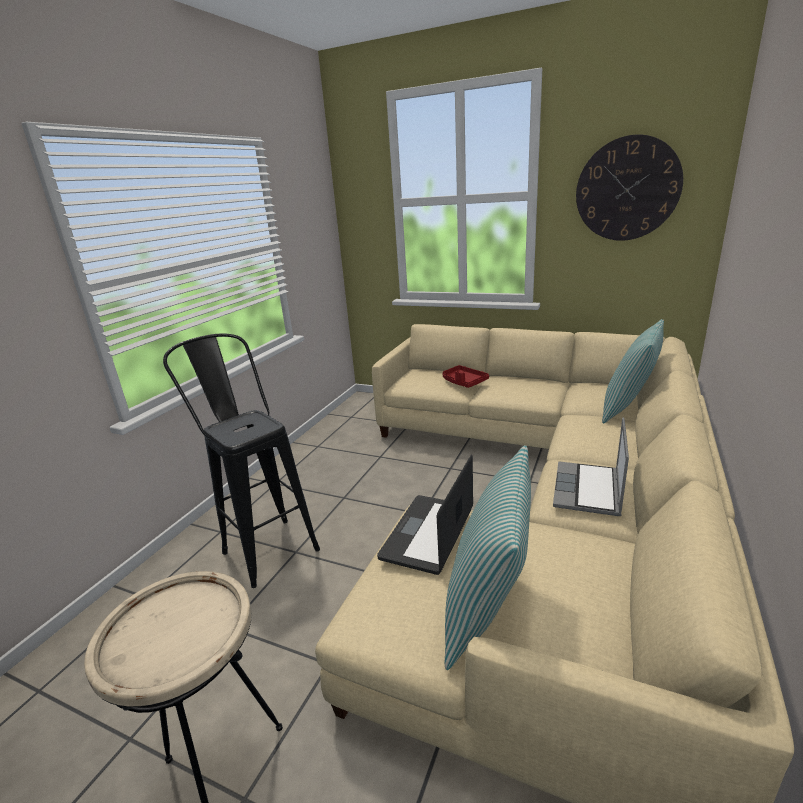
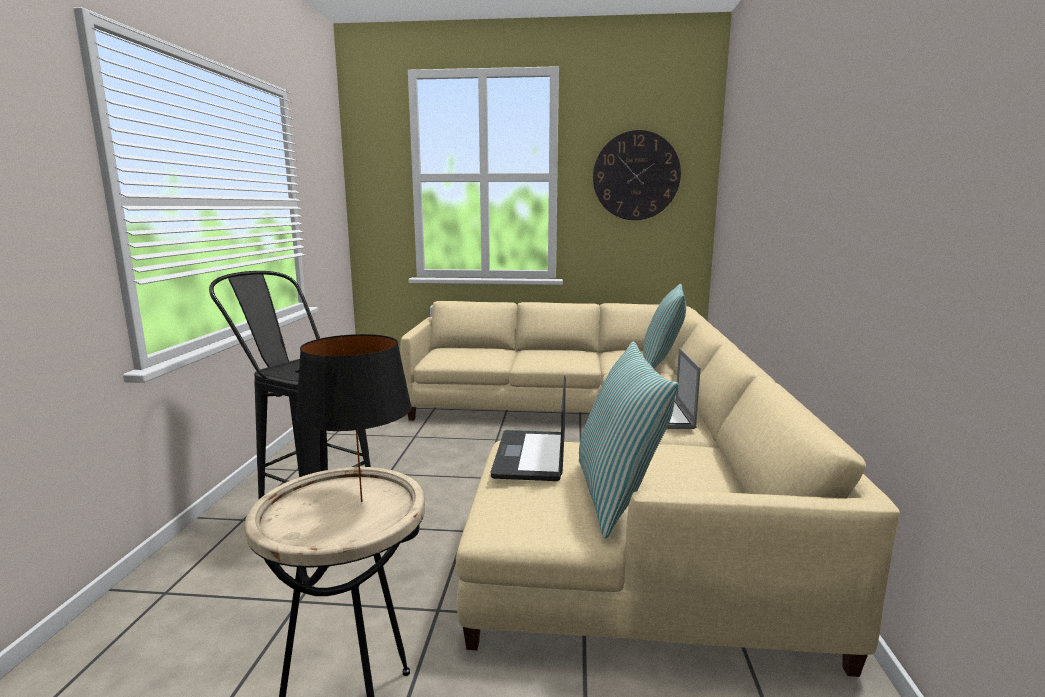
camera: 20 degrees left, 10 degrees down
(196, 621) = (362, 501): none -> black table lamp
(463, 382) = (498, 354): red tray -> none

